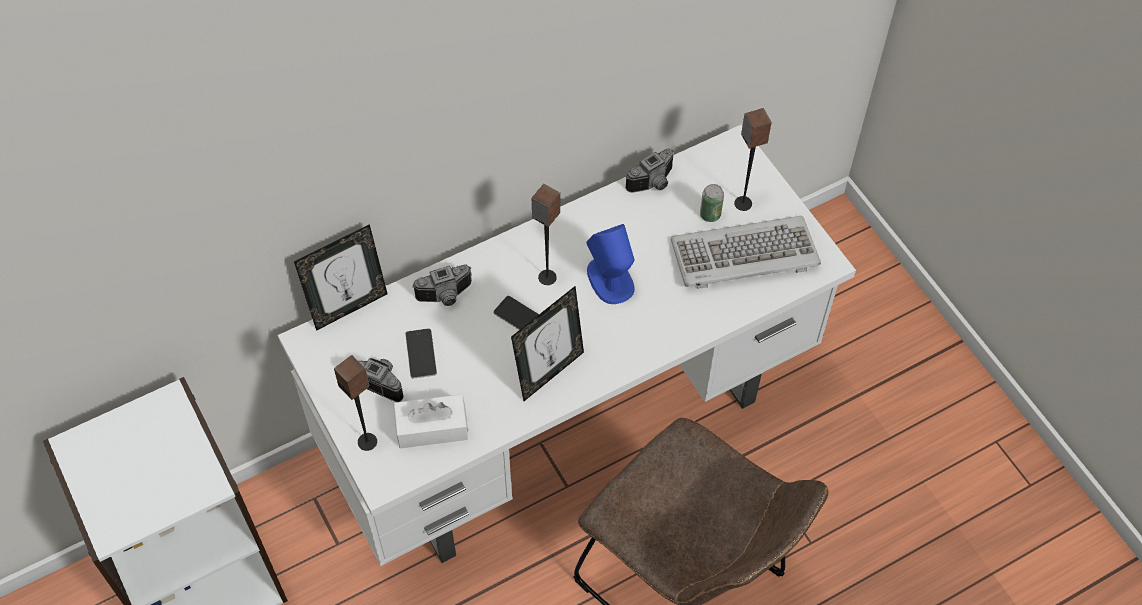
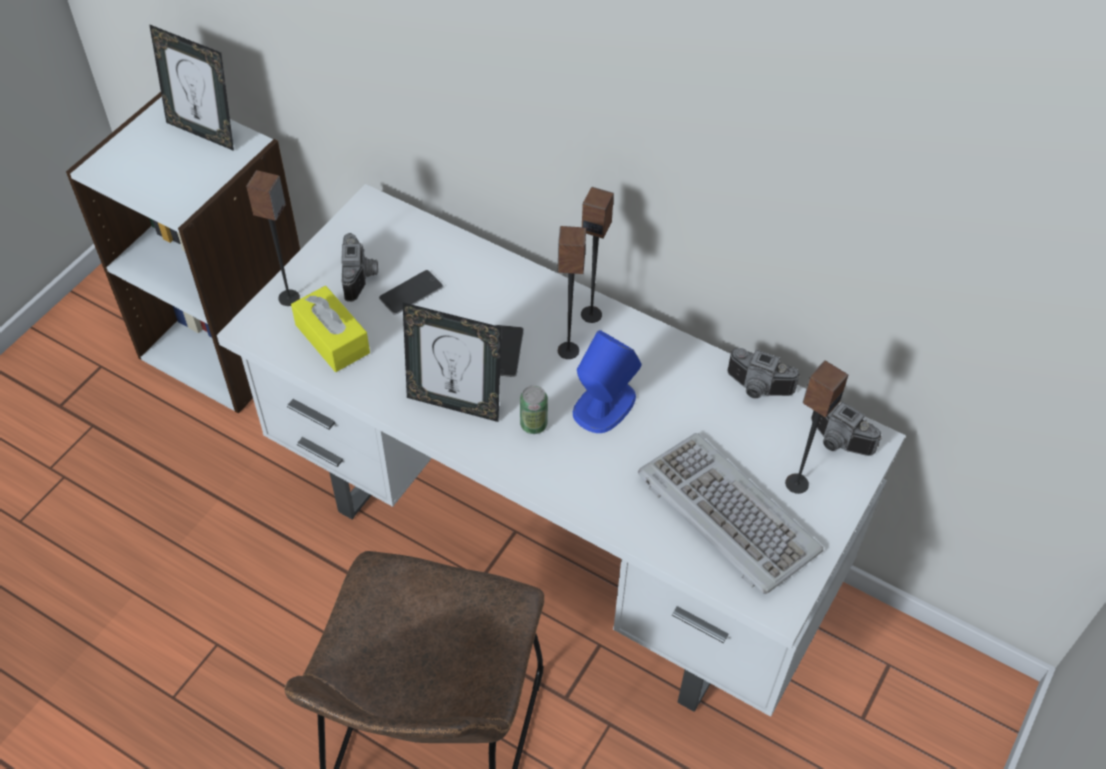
camera: 60 degrees right, 5 degrees down
(349, 307) = (427, 217): picture frame -> picture frame (204, 132)
(432, 428) = (332, 339): white tissue box -> yellow tissue box
(446, 297) = (488, 282): camera -> camera (836, 442)
(523, 246) = (591, 314): none -> speaker
(710, 214) = (757, 458): can -> can (533, 424)

